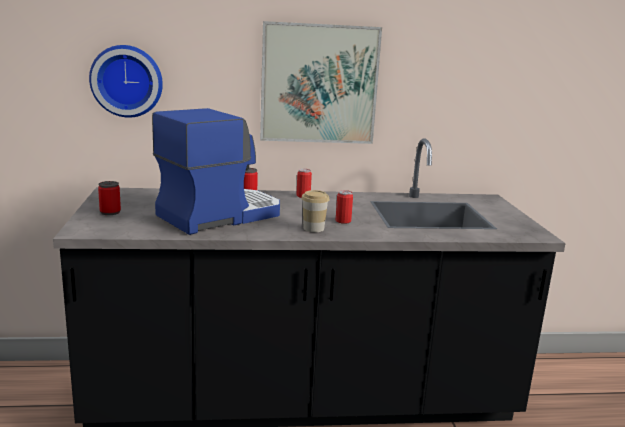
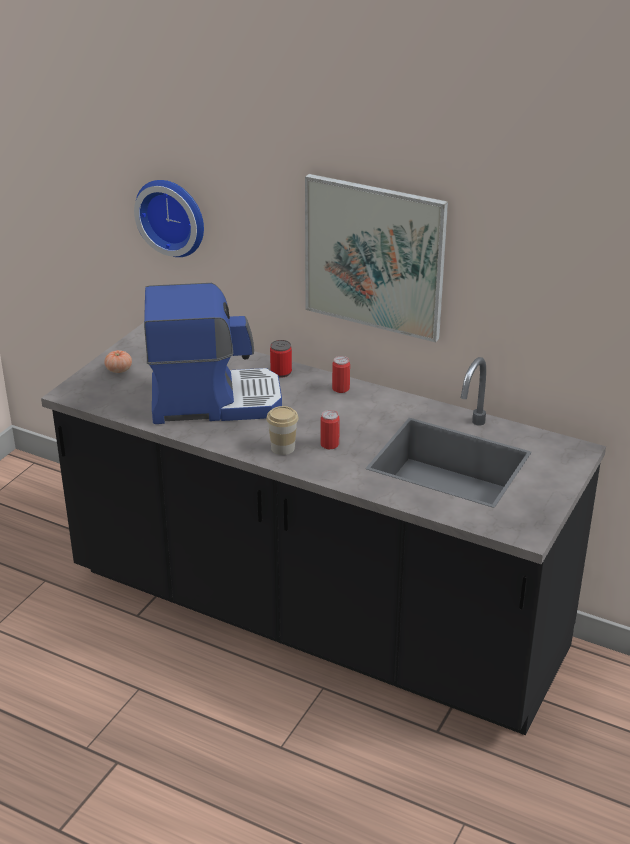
camera: 35 degrees right, 15 degrees up
(110, 212) = (119, 370): can -> tomato

